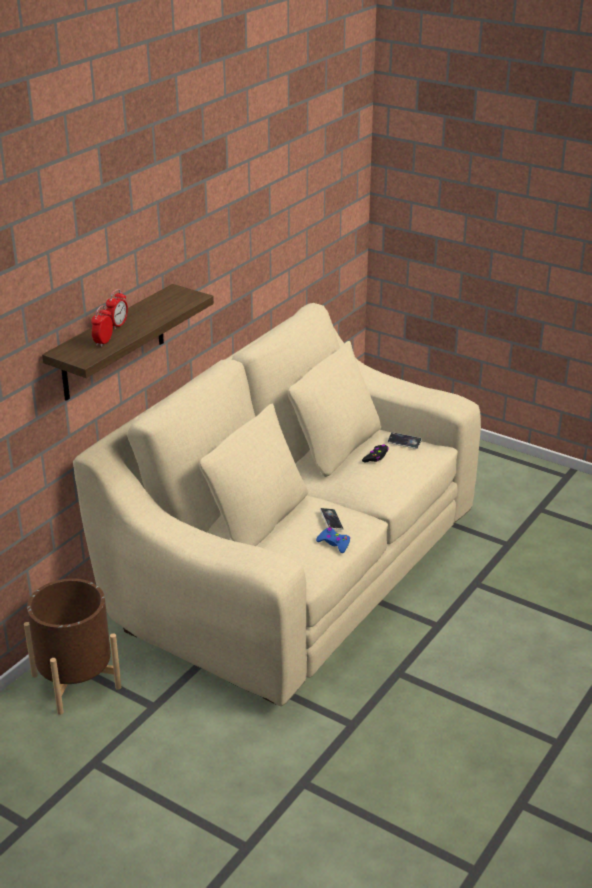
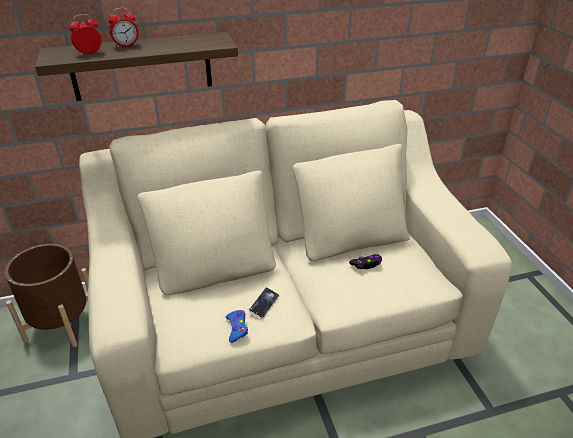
camera: 40 degrees right, 5 degrees up
(404, 442) = (411, 263): phone -> none

